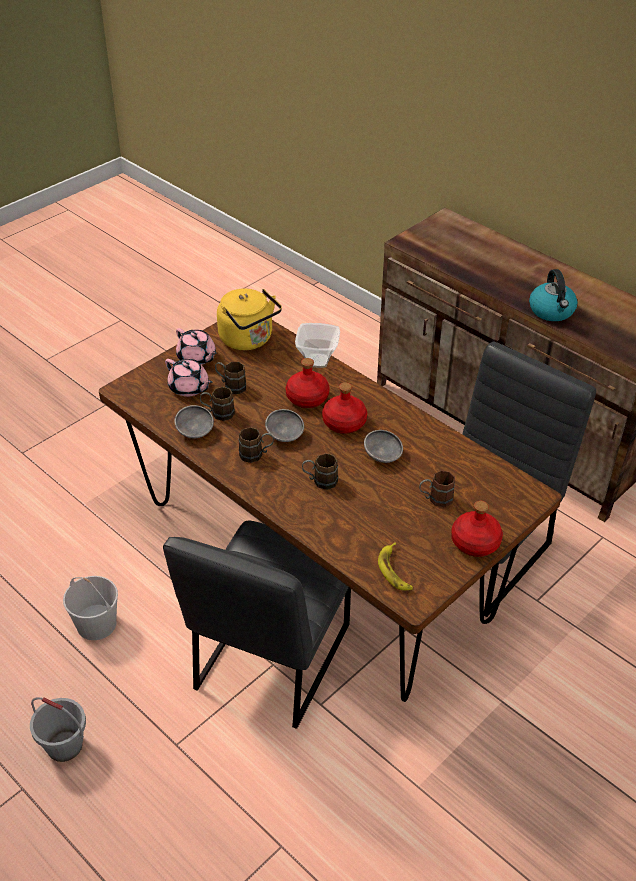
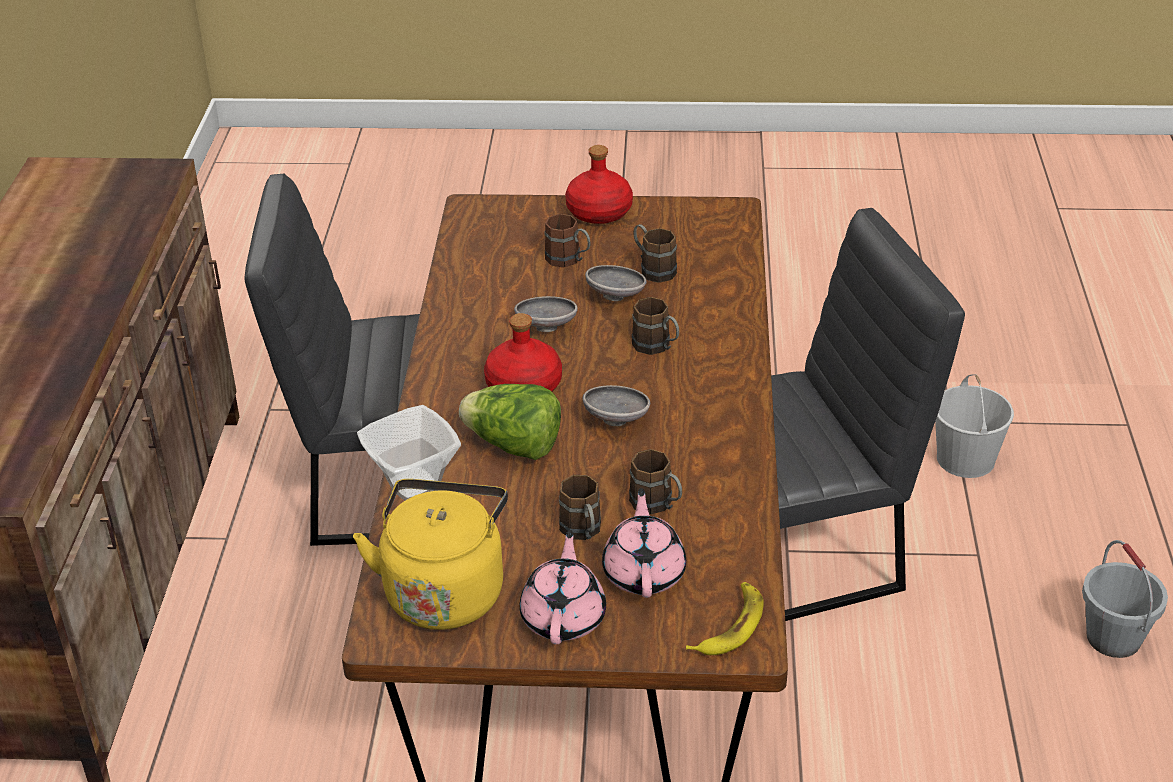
camera: 130 degrees left, 5 degrees down
(97, 624) = (958, 748): white bucket -> white bucket (965, 458)
(195, 432) = (723, 501): grey bowl -> grey bowl (616, 296)
(256, 454) = (685, 421): brown mug -> brown mug (652, 269)
(306, 398) = (514, 446): red bottle -> lettuce
(395, 571) = (711, 237): banana -> banana (730, 625)
(552, 311) = (101, 269): kettle -> none

